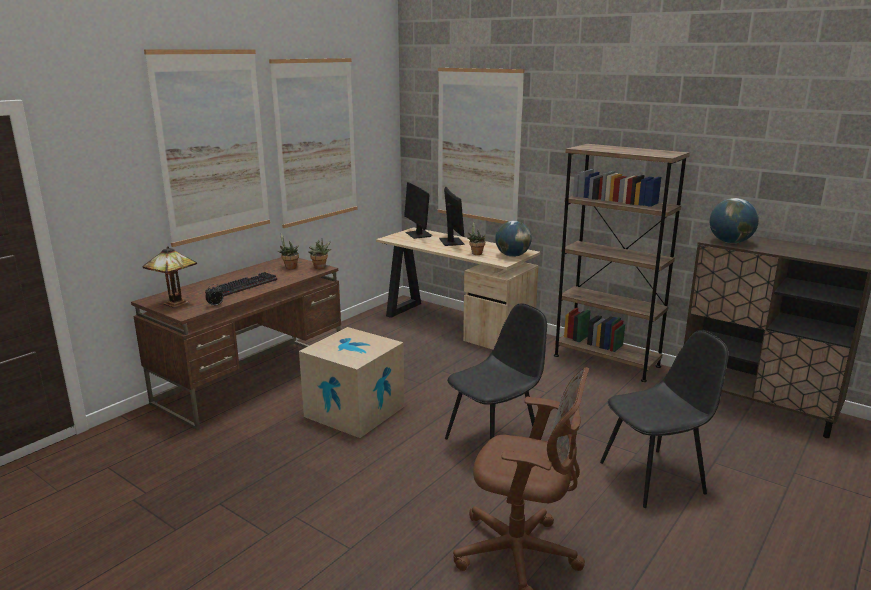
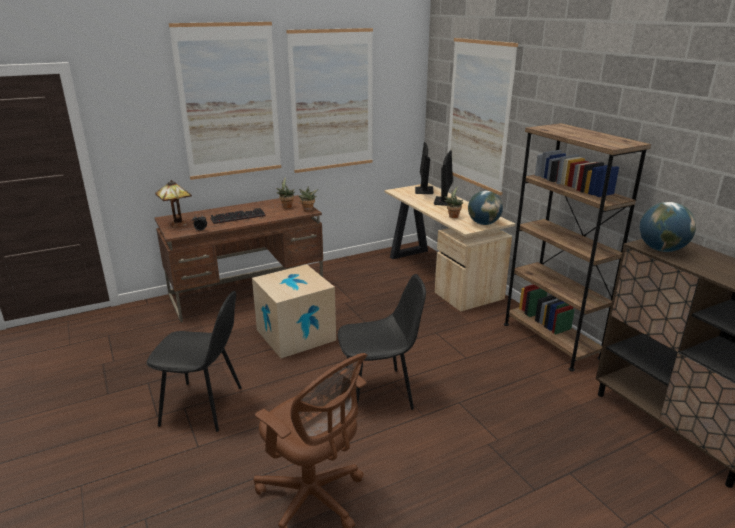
camera: 25 degrees right, 5 degrees up
(654, 477) = (494, 468): black chair -> black chair (204, 406)

